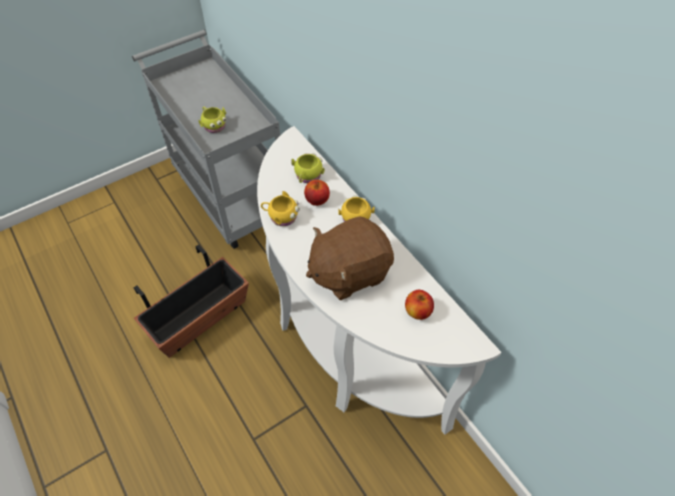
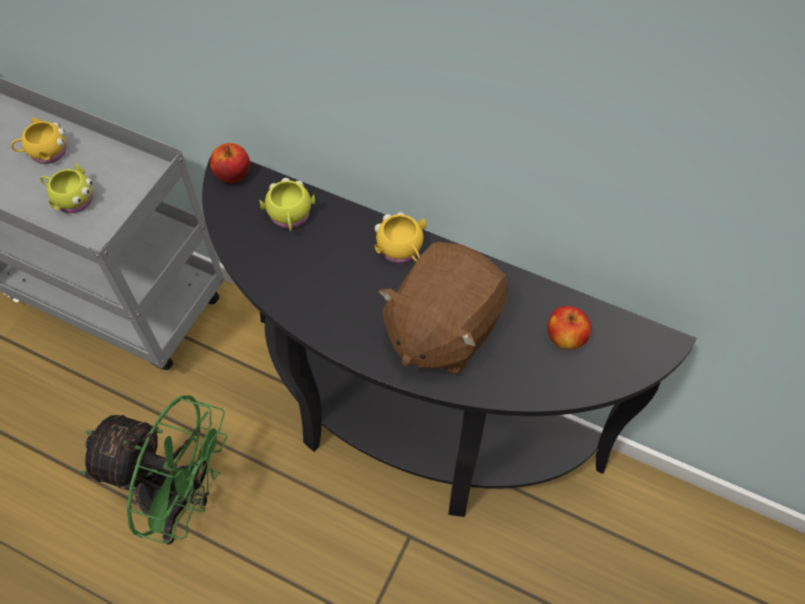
camera: 30 degrees left, 5 degrees up
(199, 319) = (180, 499): planter -> green fan
(281, 216) = (292, 294): yellow mug -> yellow mug (45, 152)
(317, 200) = (328, 246): apple -> apple (233, 175)
(342, 344) = (406, 426): white console table -> black console table

